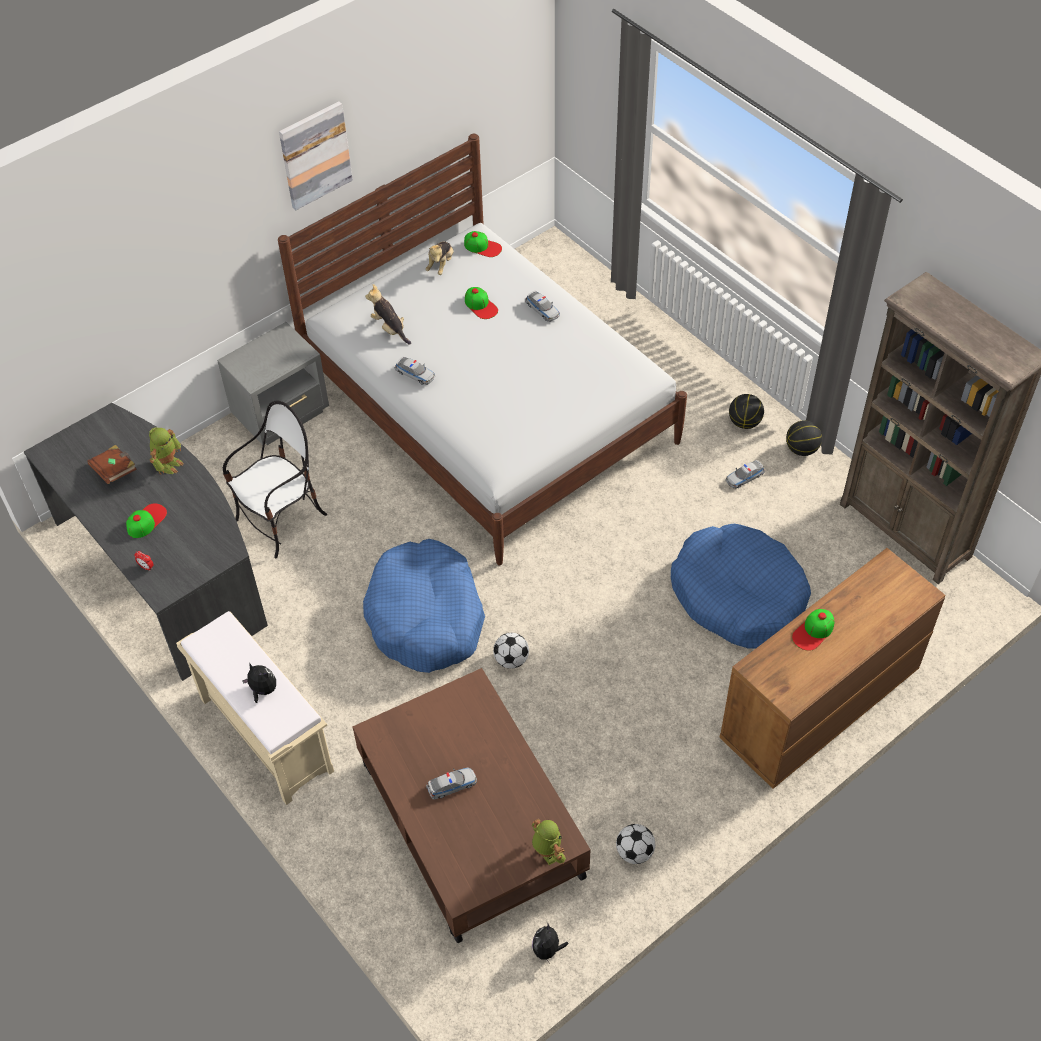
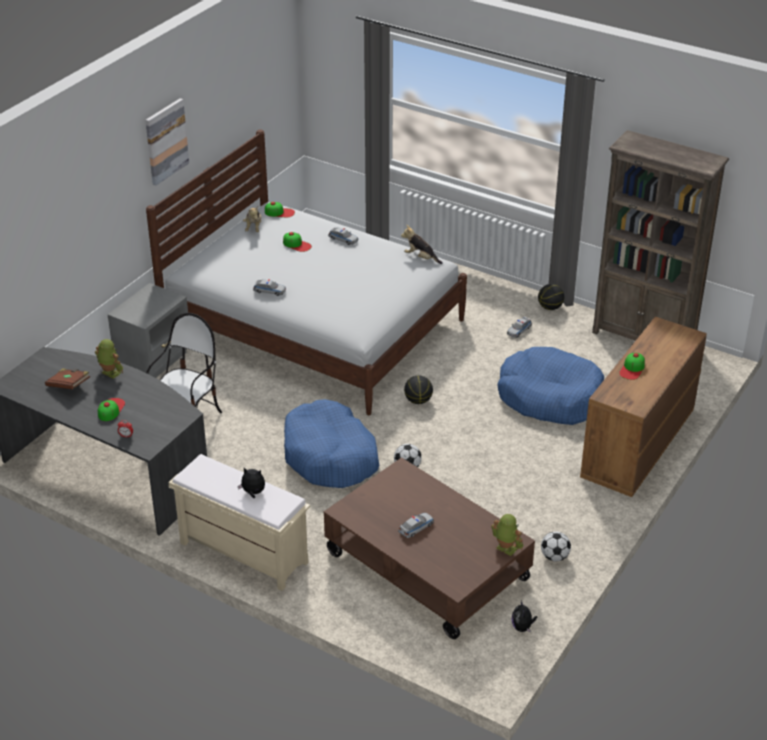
camera: 20 degrees left, 15 degrees down
(168, 464) = (110, 373): toy robot -> toy robot turned 60 degrees counterclockwise
(390, 328) = (236, 269): plush toy -> plush toy (421, 258)
(745, 422) = (503, 300): basketball -> basketball (418, 400)

